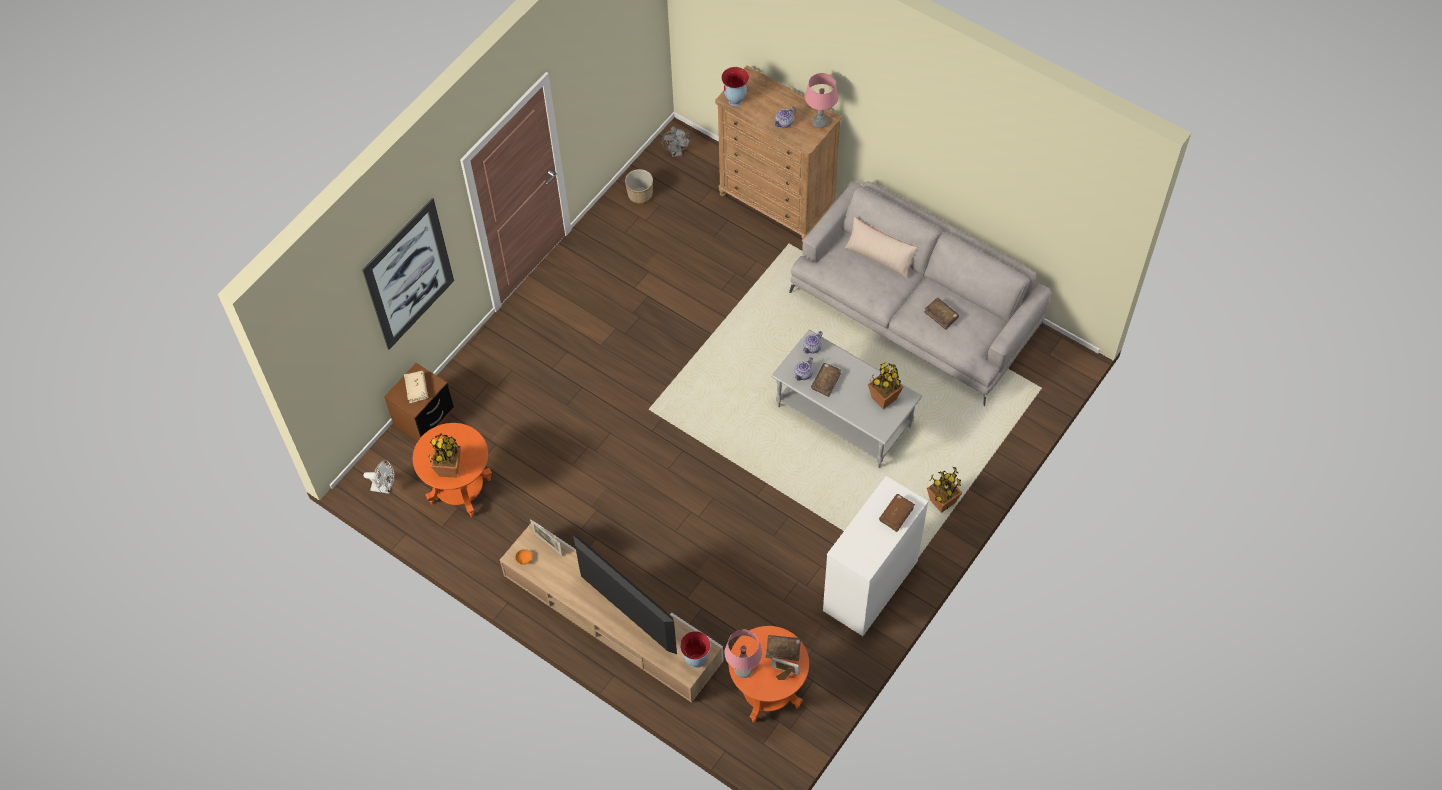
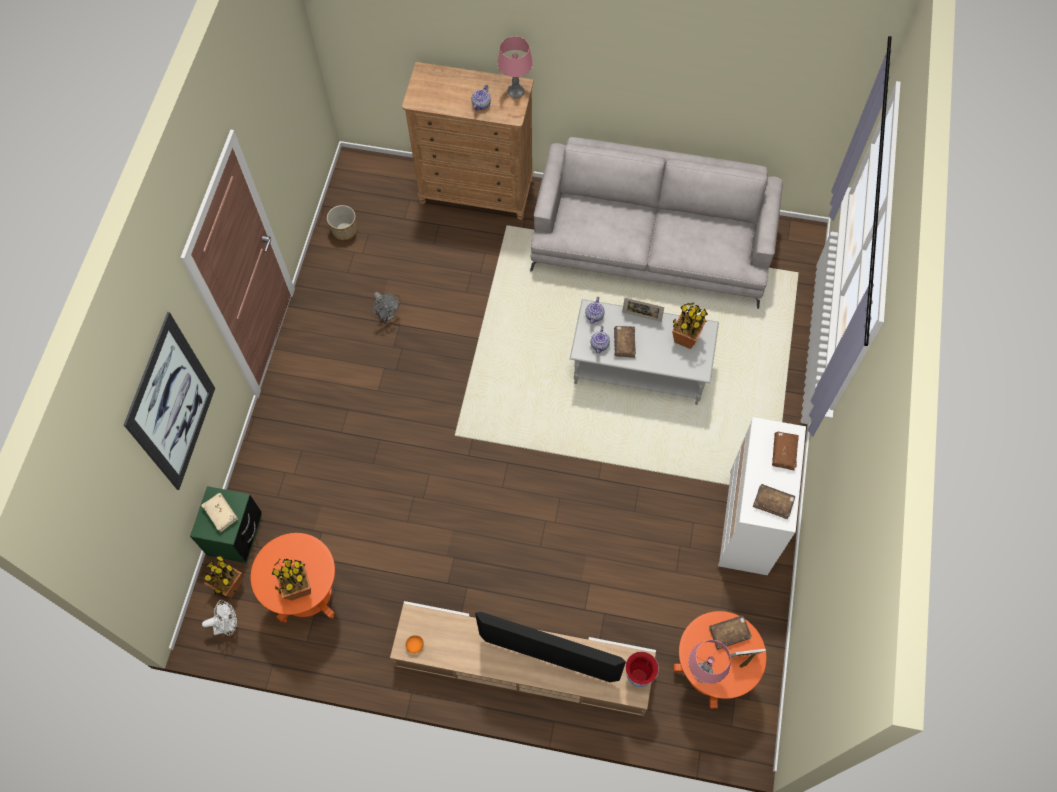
camera: 25 degrees left, 5 degrees up
(424, 418) = (235, 535): brown nightstand -> green nightstand
(548, 544) = (431, 619): picture frame -> picture frame (641, 316)
(676, 152) = (359, 178): grey fan -> grey fan (387, 316)
(735, 101) = (422, 100): vase -> none
(880, 257) = (609, 205): beige pillow -> none
(941, 315) = (693, 239): brown book -> brown book (773, 503)
(942, 502) = (769, 414): potted plant -> potted plant (229, 586)

